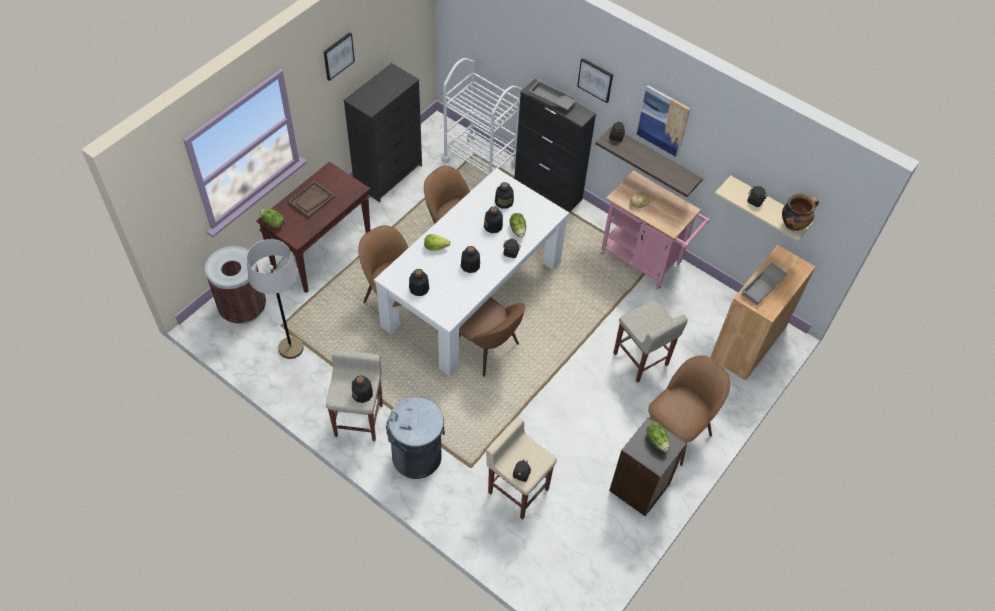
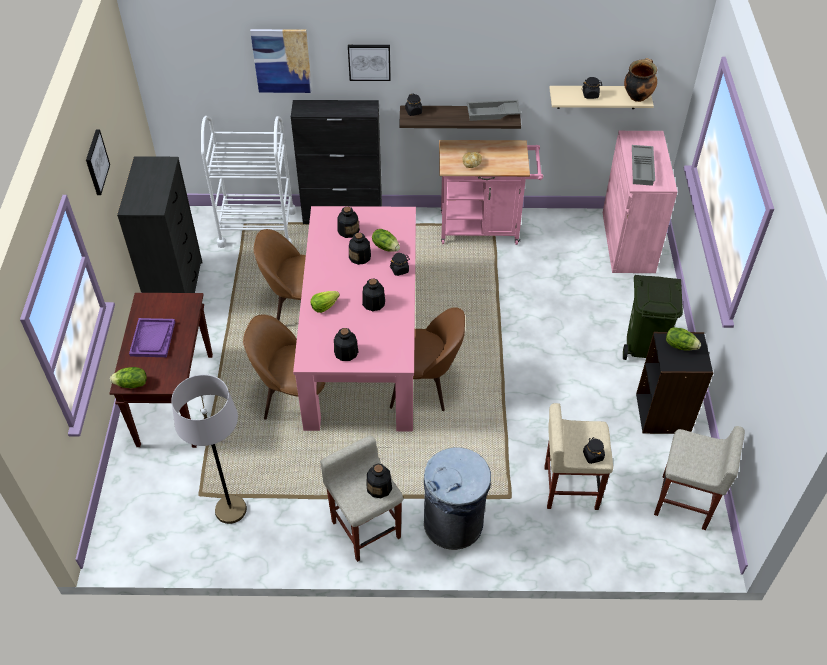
camera: 35 degrees left, 5 degrees down
(243, 308) = (141, 505): brown trash can -> none
(312, 200) = (153, 339): brown tray -> purple tray
(473, 293) = (362, 345): white dining table -> pink dining table
(551, 99) = (327, 109): grey tray -> grey tray (492, 114)
(641, 359) = (561, 309): beige stool -> beige stool (685, 502)
(663, 121) = (460, 66): picture -> picture (282, 60)
(677, 430) = (645, 346): brown chair -> green trash can
(748, 342) = (628, 242): brown cabinet -> pink cabinet

